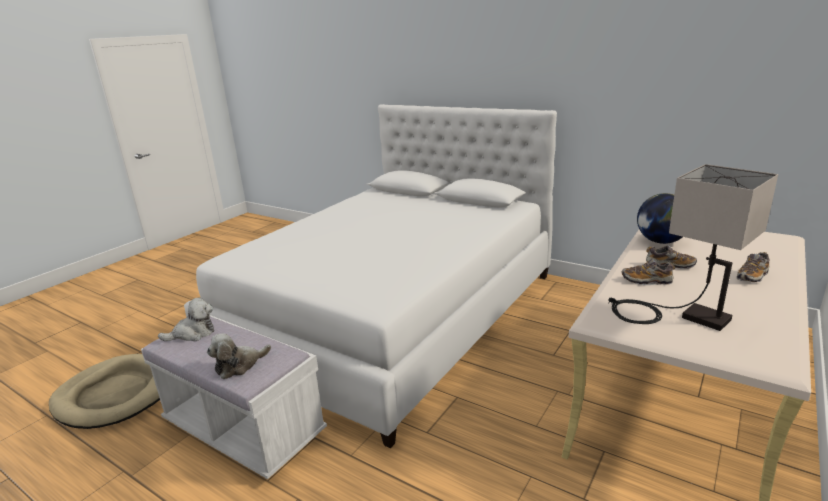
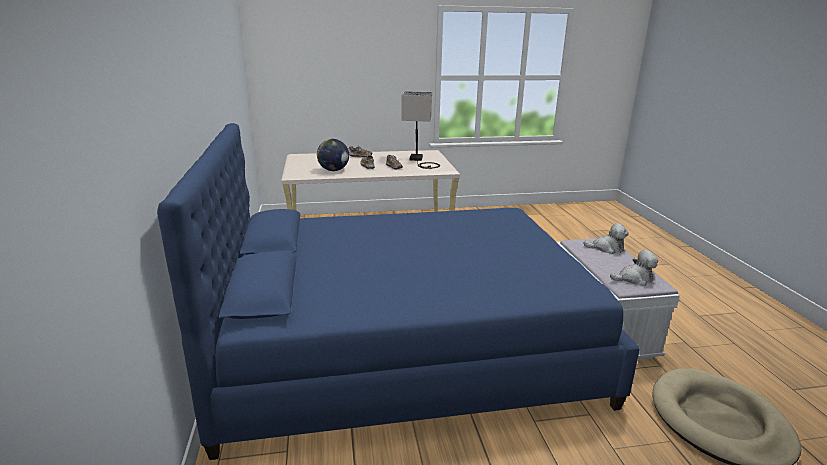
camera: 135 degrees left, 0 degrees up
(193, 333) = (634, 279): plush toy -> plush toy turned 150 degrees clockwise
(394, 314) = (405, 346): white bed -> blue bed

